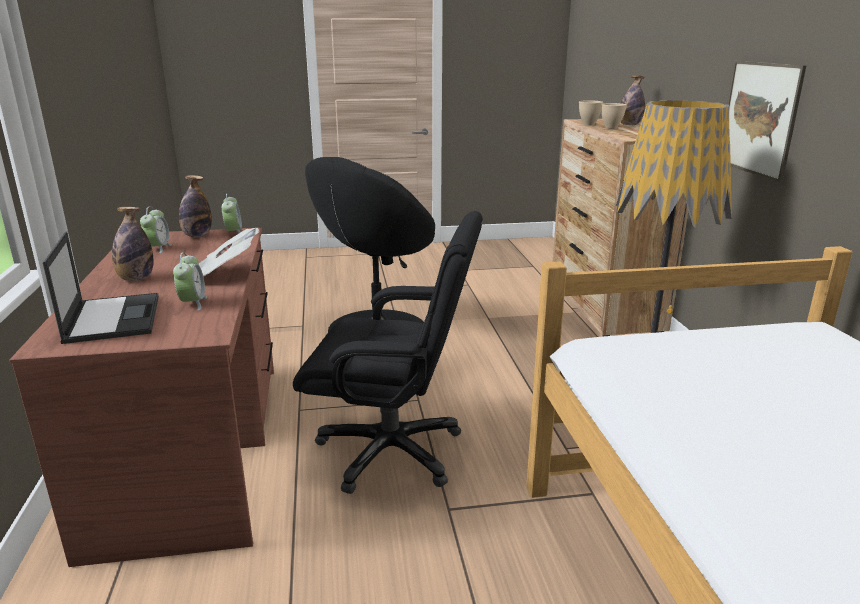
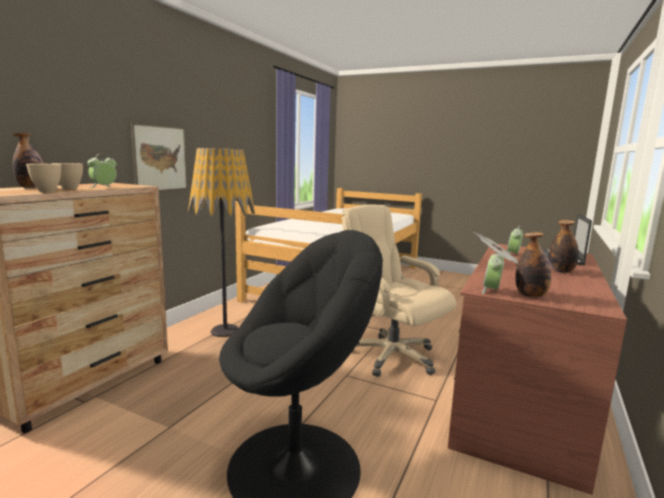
camera: 145 degrees left, 10 degrees down
(158, 248) = (564, 290): alarm clock -> alarm clock (104, 187)
(392, 451) = (391, 356): black office chair -> beige office chair

